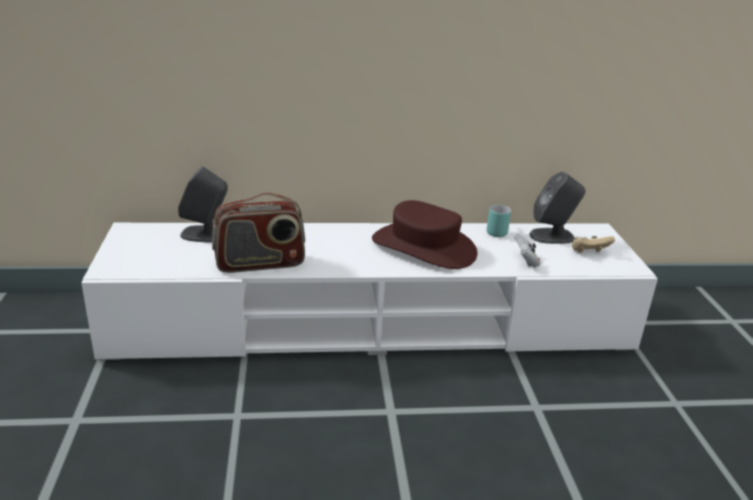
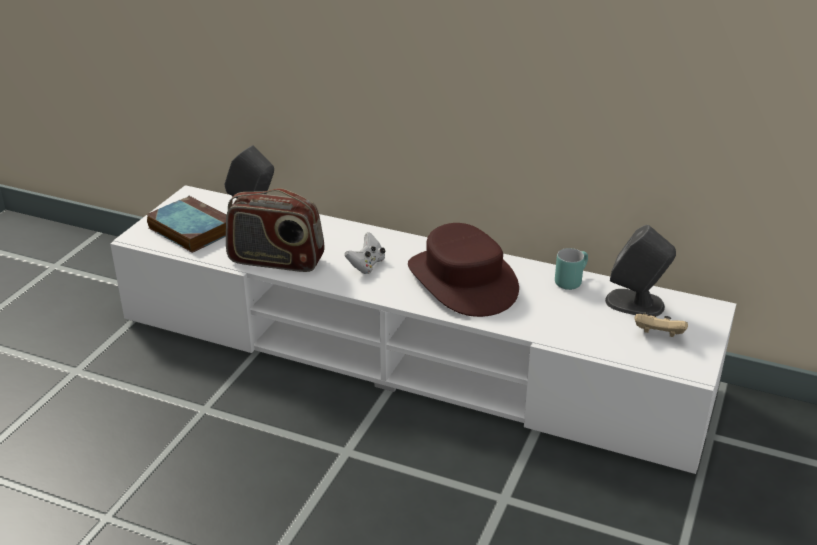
camera: 30 degrees right, 5 degrees up
(154, 255) = (190, 229): none -> book
(525, 261) = (564, 326): white game controller -> white game controller (366, 265)

